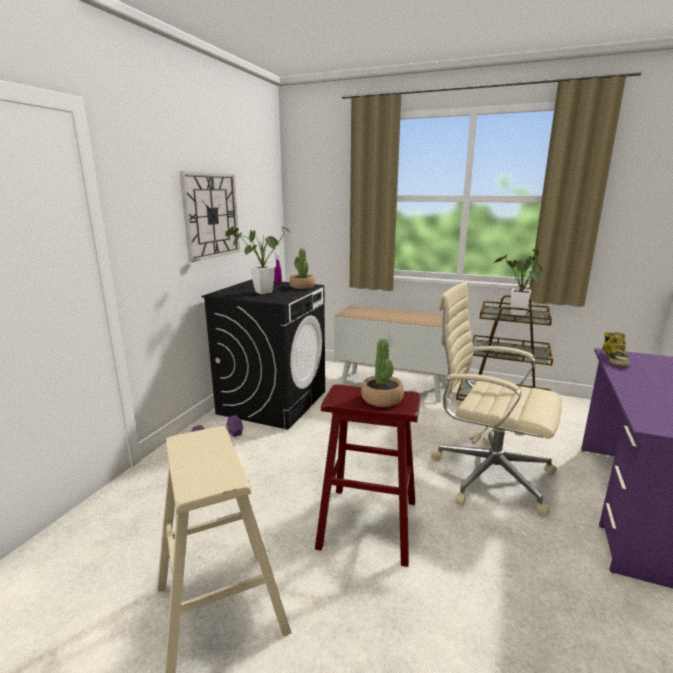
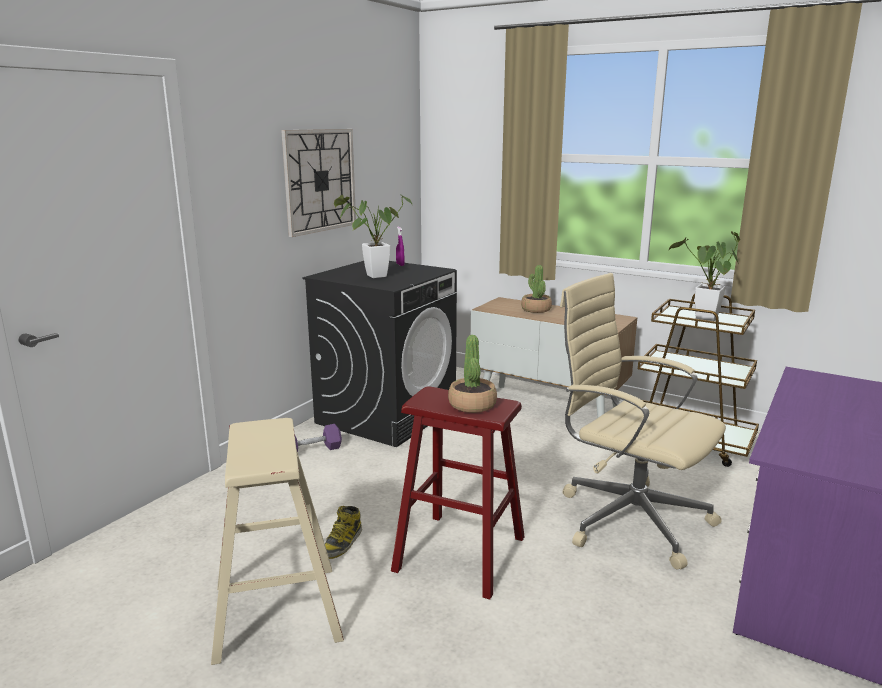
camera: 10 degrees right, 0 degrees up
(302, 286) = (427, 270): potted plant -> potted plant (536, 309)
(615, 359) = (800, 381): boot -> boot (342, 543)

